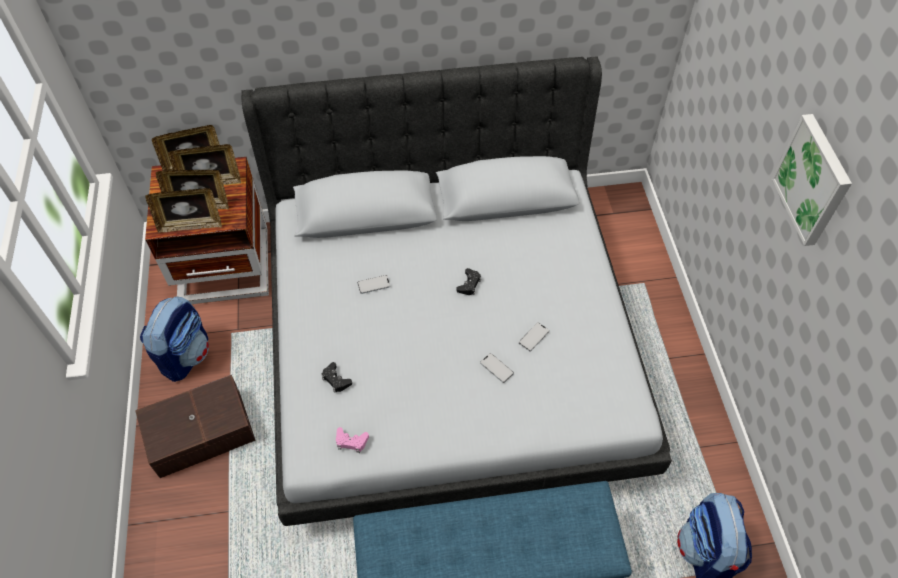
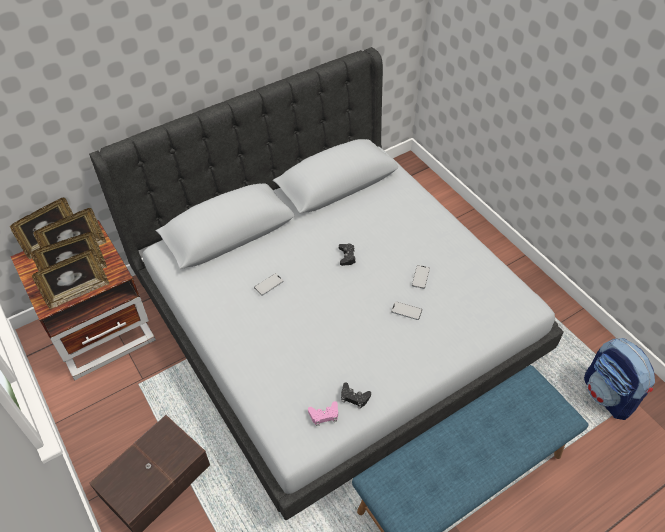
camera: 25 degrees left, 5 degrees down
(185, 355) = (104, 419): backpack -> none
(336, 380) = (282, 371): black game controller -> black game controller (354, 397)
(813, 180) = (607, 68): picture -> none

